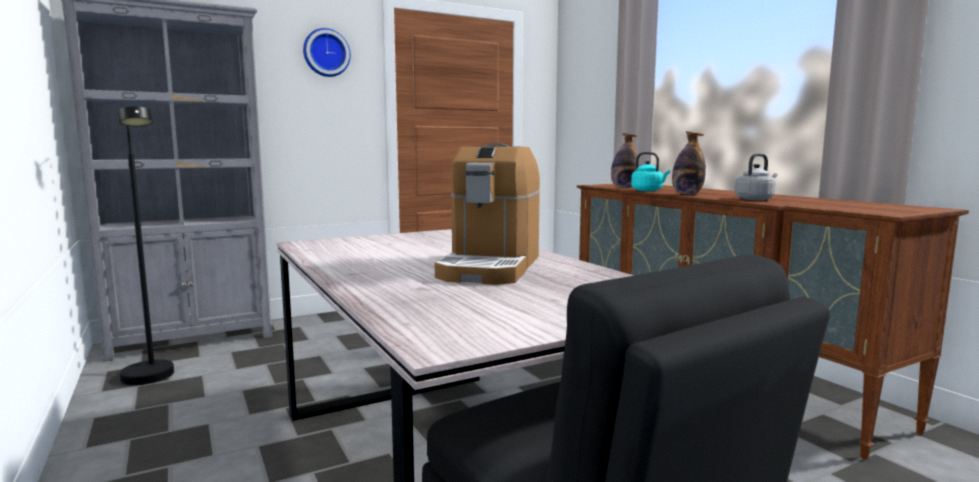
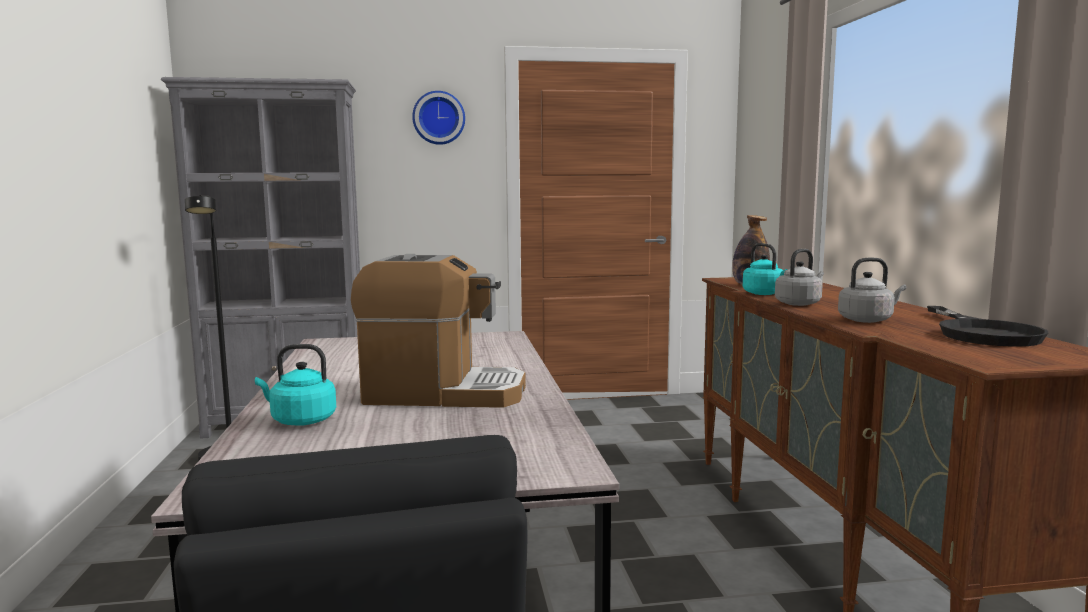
camera: 20 degrees right, 0 degrees up
(405, 293) = (300, 420): none -> turquoise kettle
(490, 267) = (443, 393): coffee machine -> coffee machine turned 120 degrees counterclockwise
(687, 194) = (799, 303): bottle -> grey kettle
(838, 202) = (982, 333): none -> black frying pan

